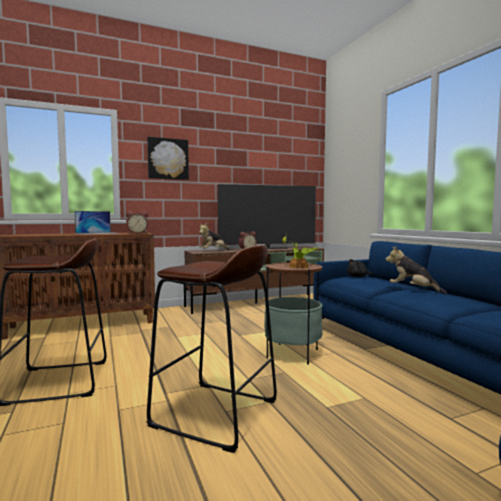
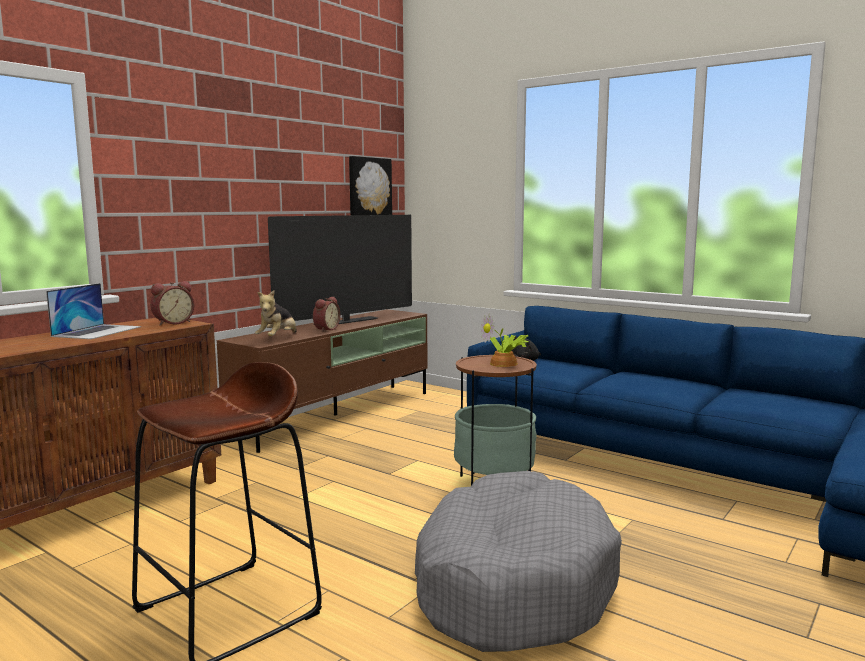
camera: 30 degrees left, 5 degrees up
(168, 159) = (180, 171): picture -> picture (369, 187)
(215, 414) = (512, 583): brown stool -> grey dog bed
(413, 290) = (621, 376): plush toy -> none

